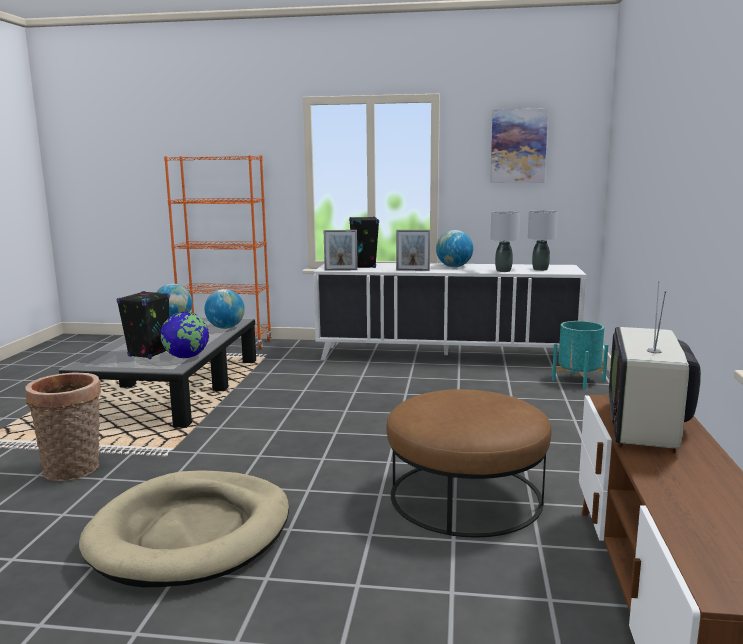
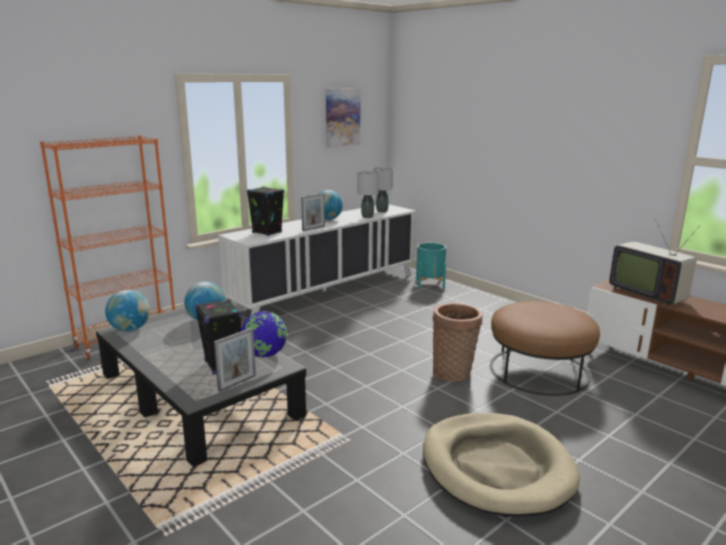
camera: 50 degrees left, 5 degrees up
(74, 470) = (319, 490): basket -> basket (454, 372)
(341, 270) = (263, 239): picture frame -> picture frame (237, 383)

